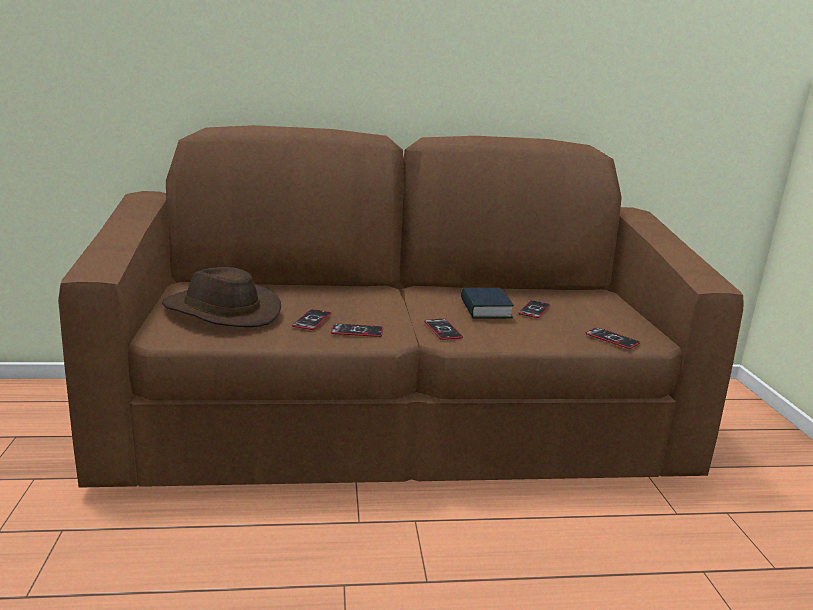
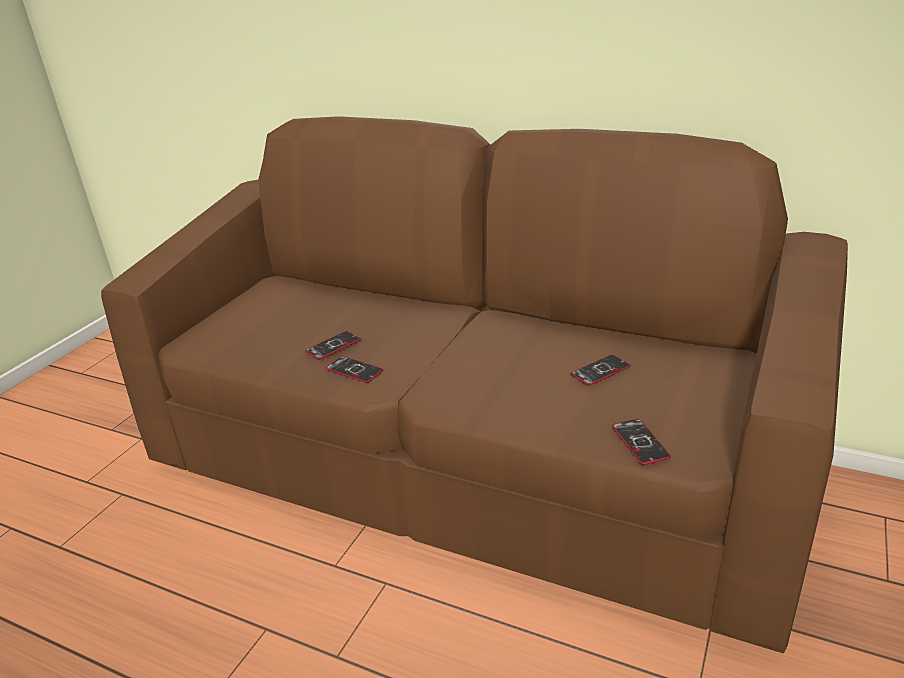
camera: 35 degrees right, 10 degrees up
(221, 312) = (264, 322): brown hat -> none
(442, 330) = (444, 385): phone -> none
(485, 309) = (535, 360): book -> none

